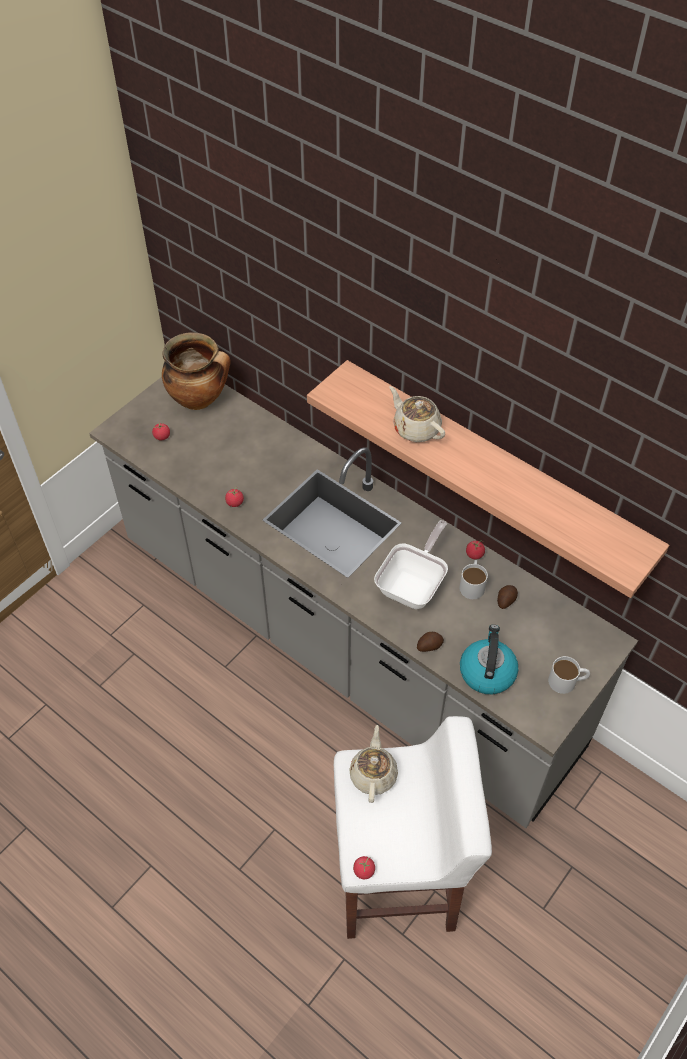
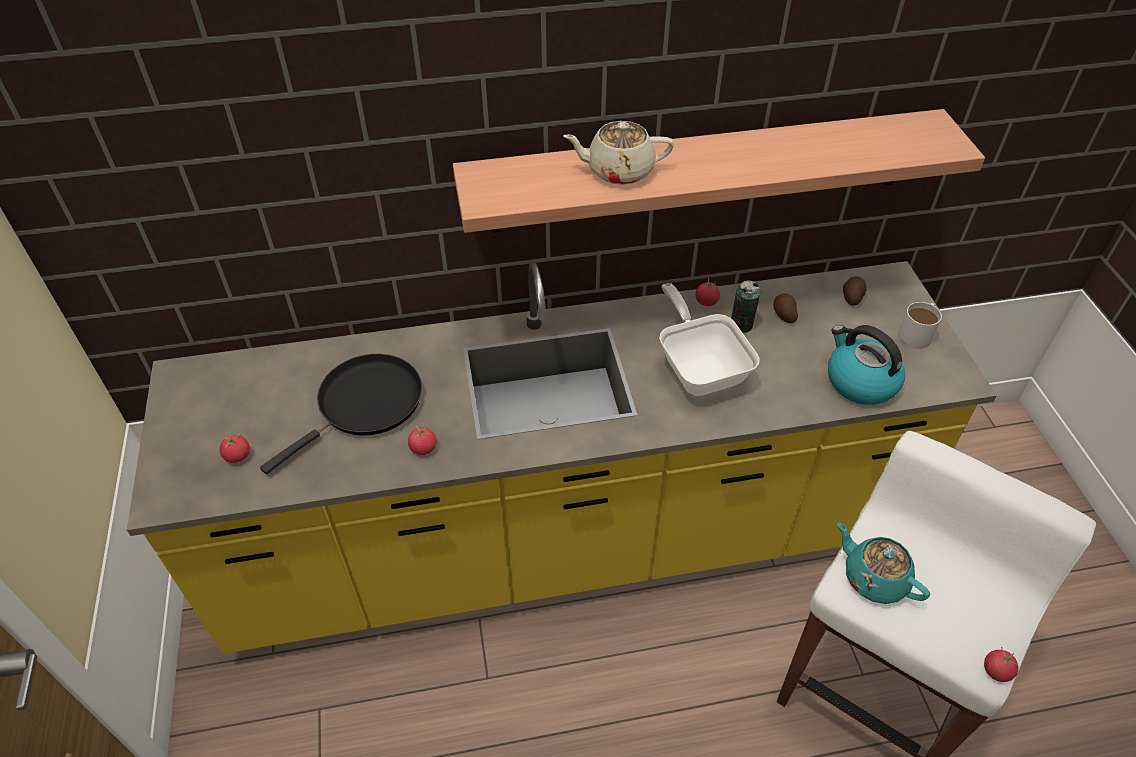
camera: 50 degrees left, 5 degrees down
(200, 399) = (232, 384): cooking pot -> none
(238, 459) = (365, 405): none -> black frying pan
(343, 644) = (568, 545): grey counter -> yellow counter
(373, 774) = (874, 578): beige teapot -> turquoise teapot
(429, 645) = (789, 405): potato -> potato (852, 297)
(472, 584) = (741, 325): white mug -> can

